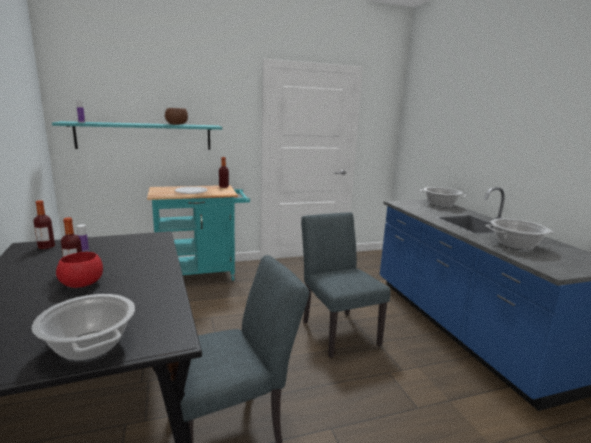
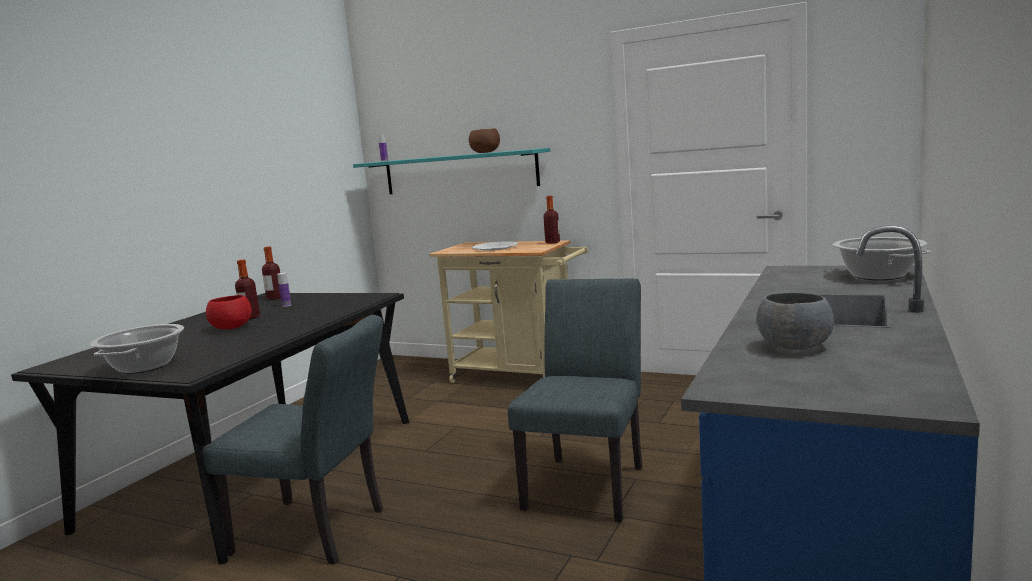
camera: 45 degrees right, 5 degrees down
(201, 274) = (519, 376): turquoise cart -> beige cart
(515, 245) = (795, 346): cooking pot -> grey bowl

